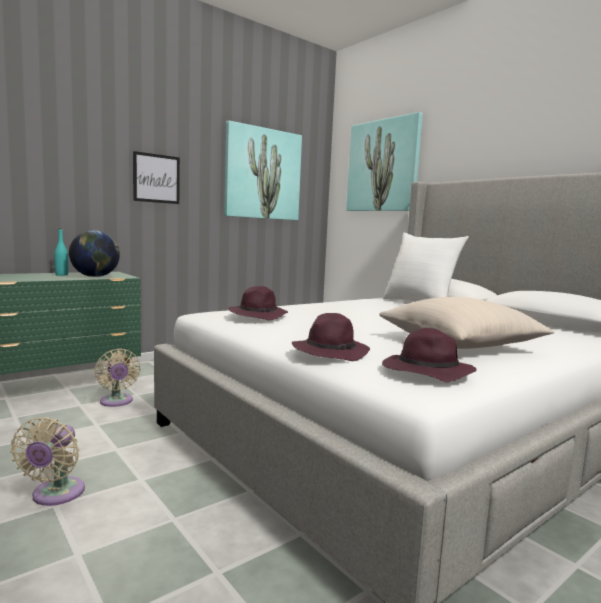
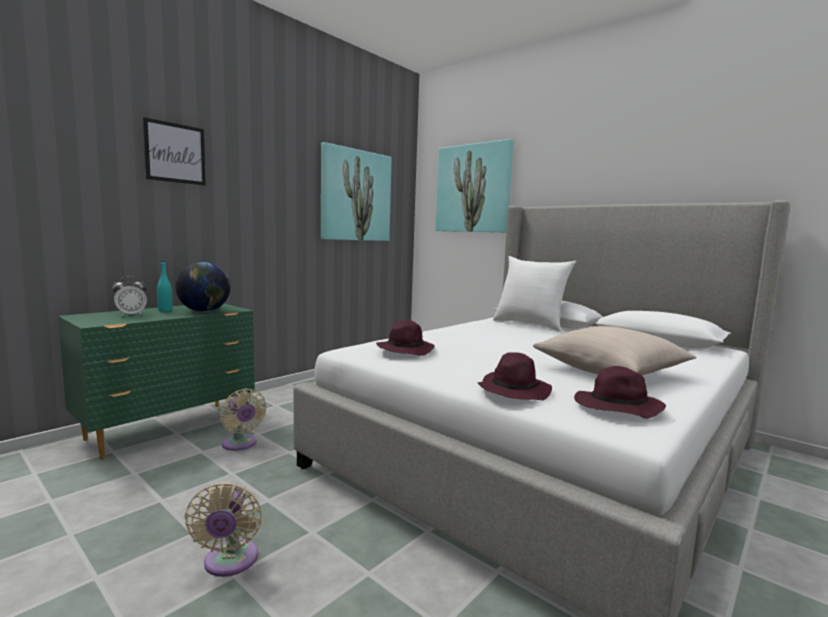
camera: 10 degrees left, 0 degrees up
(28, 276) = (131, 315): none -> alarm clock
(156, 178) = (255, 202): picture -> picture (175, 153)

